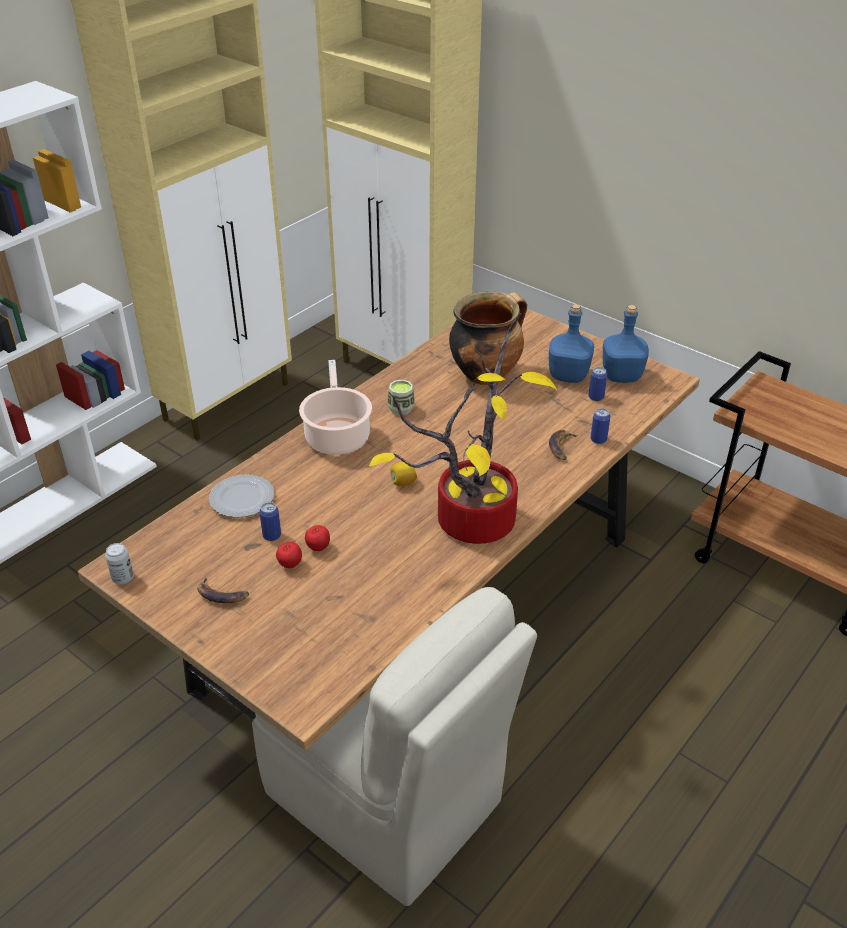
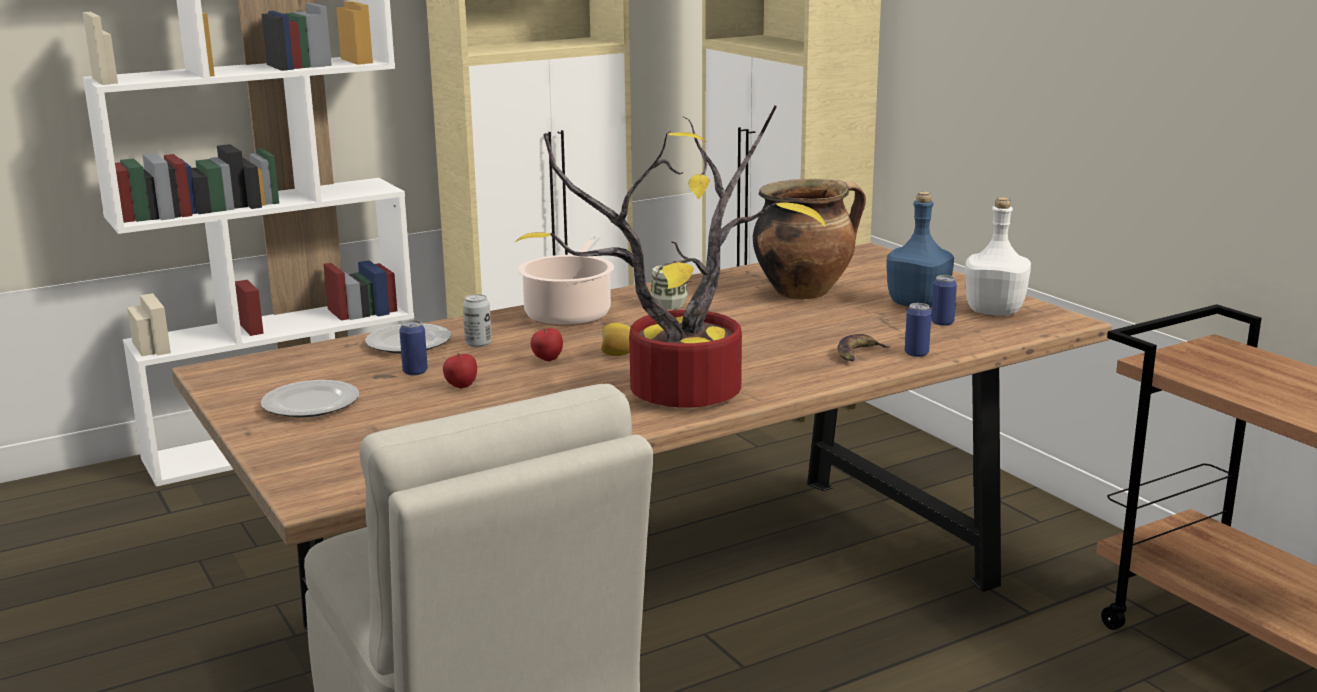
camera: 20 degrees right, 20 degrees down
(123, 578) = (213, 378): can -> can (478, 344)
(221, 595) = (310, 404): banana -> plate
(290, 565) = (413, 394): apple -> apple (547, 360)
(620, 376) = (993, 311): blue bottle -> white bottle

